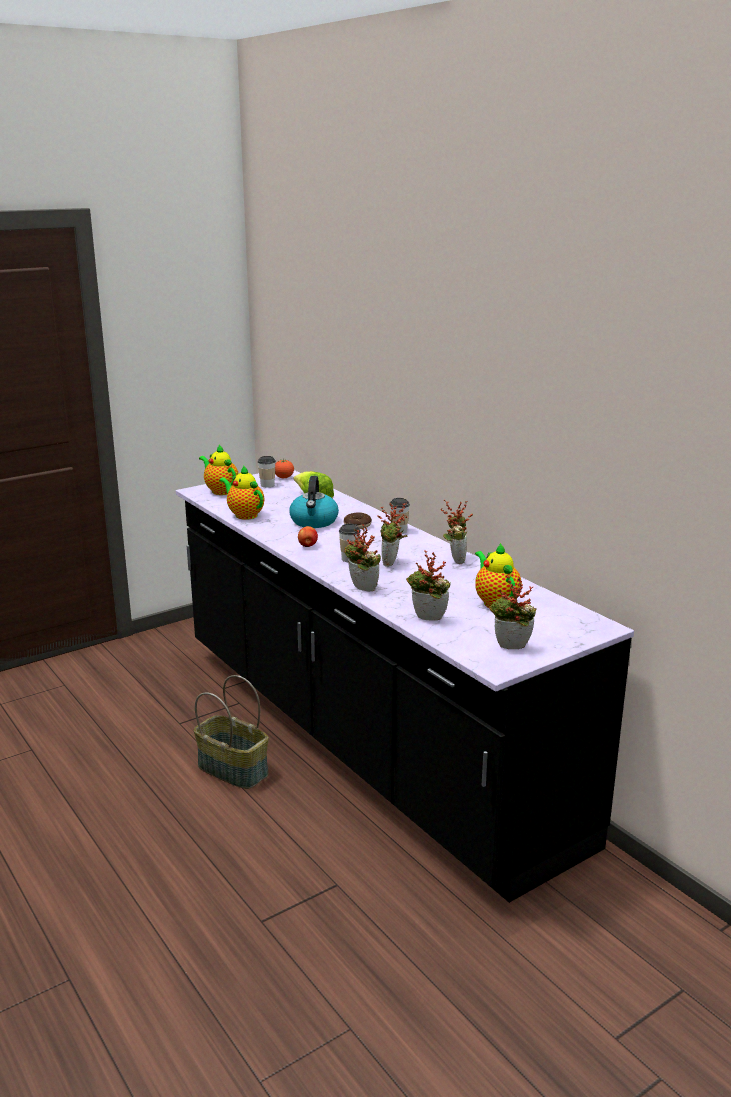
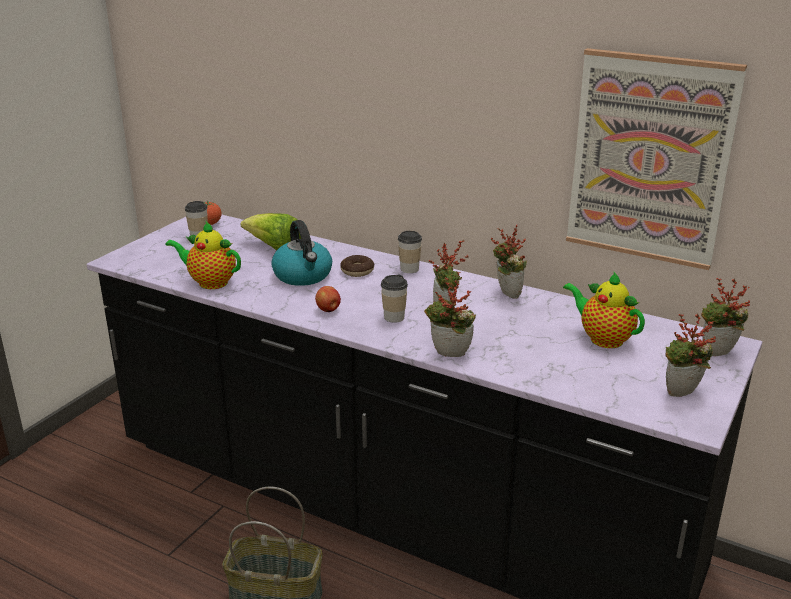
camera: 25 degrees left, 5 degrees up
(220, 491) = (147, 255): teapot -> none
(427, 619) = (560, 379): potted plant -> potted plant (717, 355)
(560, 455) = (649, 159): none -> picture

